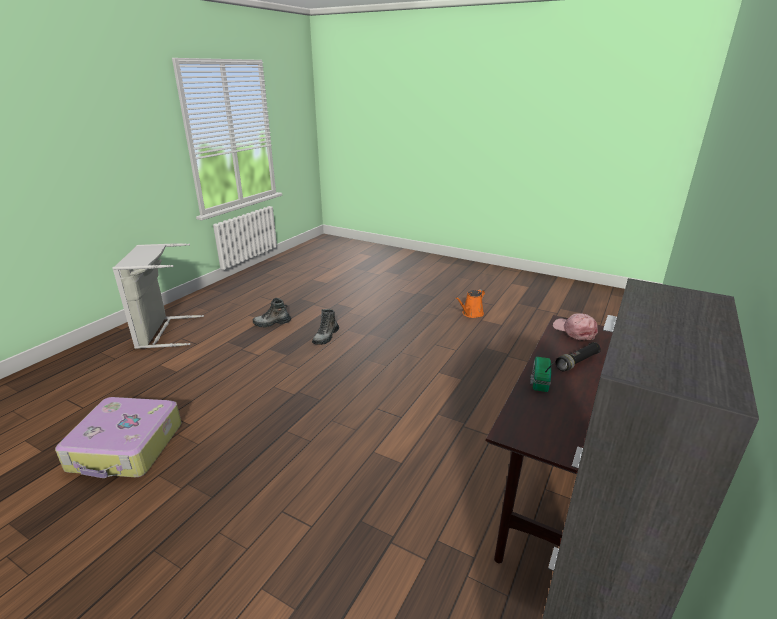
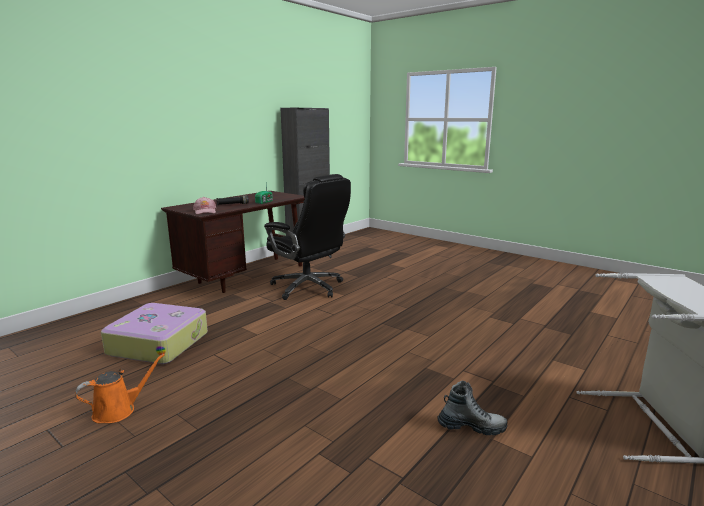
camera: 170 degrees left, 10 degrees down
(126, 448) = (525, 308): suitcase -> suitcase (159, 343)
(326, 337) = (375, 389): boot -> none
(433, 466) = (308, 287): none -> black office chair

